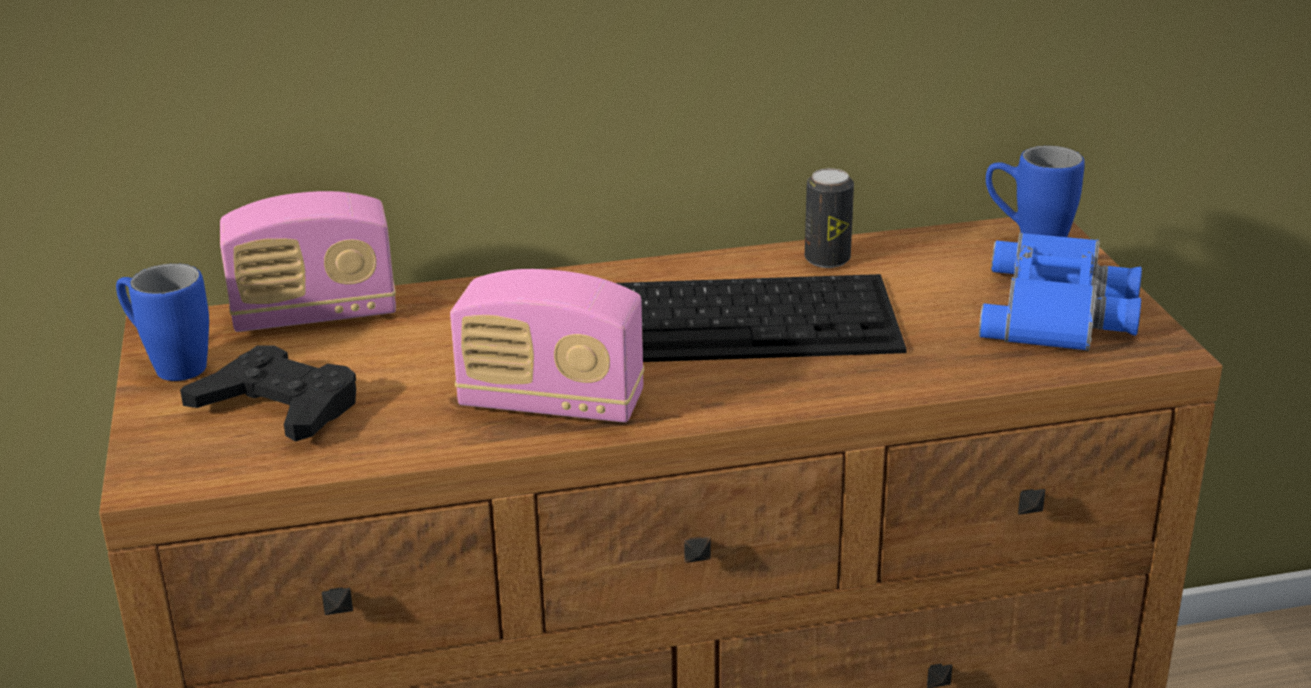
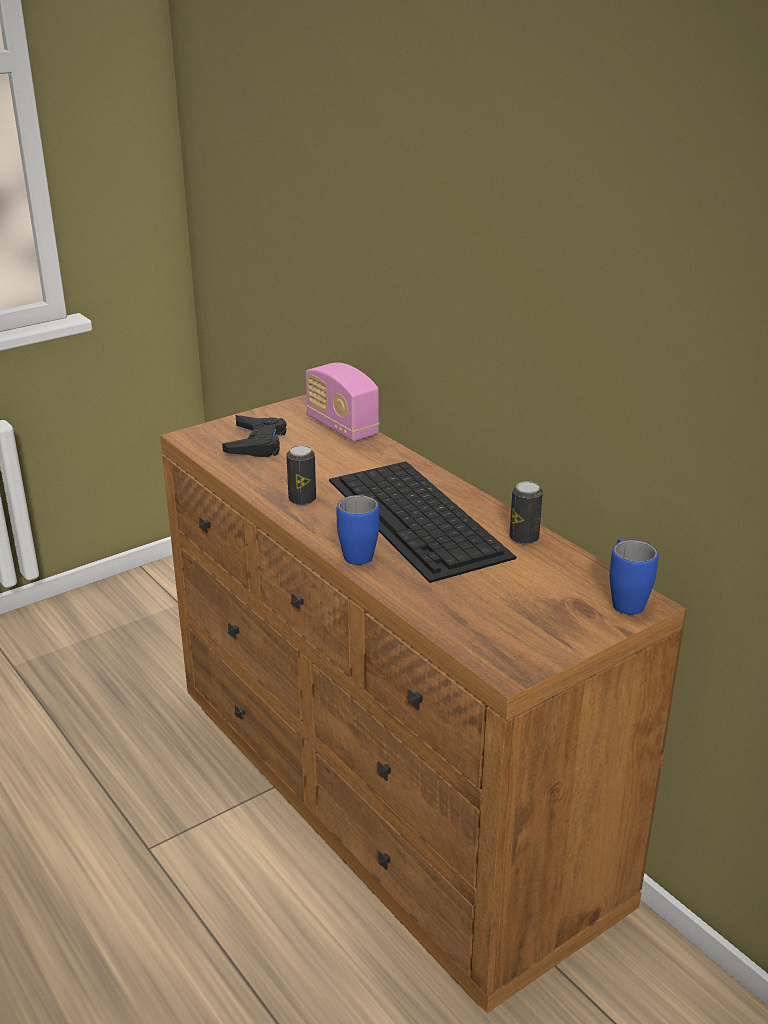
camera: 65 degrees right, 0 degrees up
(168, 364) = (275, 412): blue mug -> blue mug (359, 552)
(551, 403) = (302, 499): radio -> can
(1061, 311) = (529, 626): blue binoculars -> none

